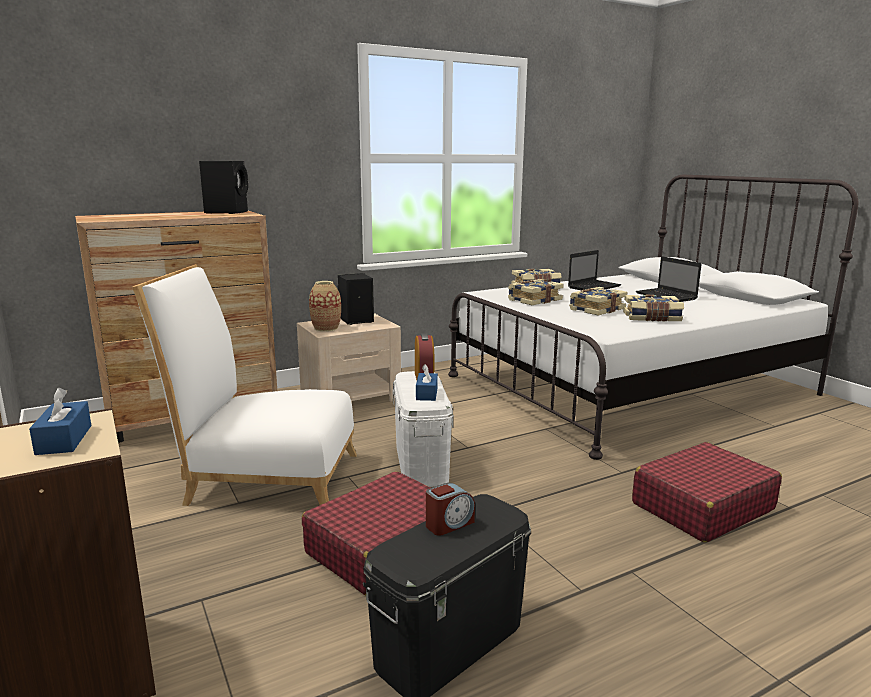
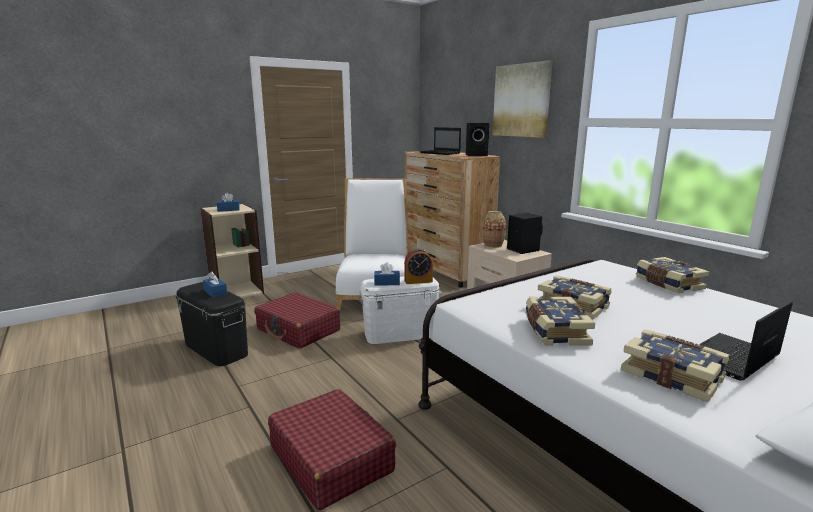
camera: 85 degrees right, 0 degrees up
(268, 129) = (521, 100): none -> picture
(449, 524) = (215, 292): alarm clock -> blue tissue box
(534, 300) = (590, 282): book -> book (672, 375)
(594, 287) = (728, 314): laptop -> laptop (440, 153)

